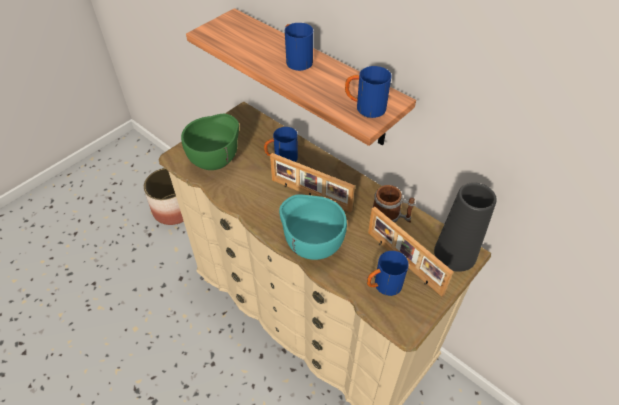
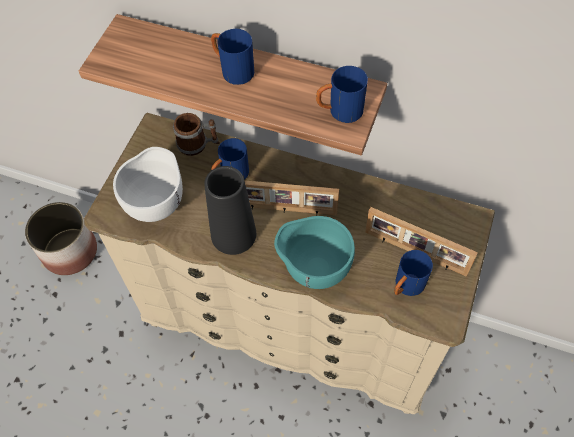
camera: 20 degrees left, 10 degrees up
(217, 161) = (157, 204): green bowl -> white bowl
(390, 217) = (380, 206): mug -> mug (198, 144)
(455, 253) = (461, 224): black vase -> black vase (233, 234)

